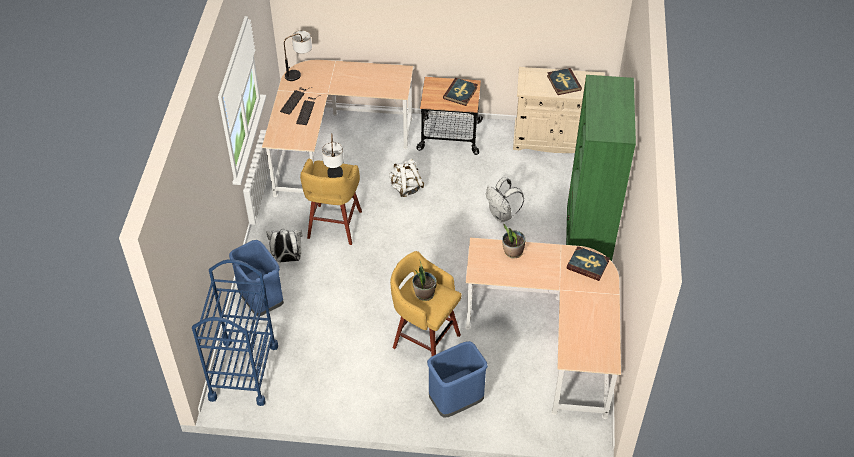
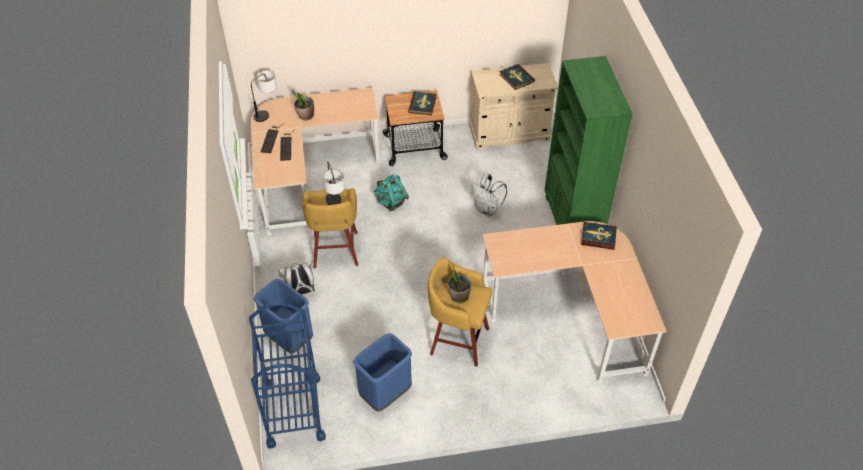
camera: 15 degrees left, 0 degrees up
(406, 188) = (391, 202): white backpack -> turquoise backpack
(455, 402) = (507, 393): blue trash can -> blue trash can (385, 394)
(512, 252) = (527, 239): potted plant -> potted plant (305, 116)

